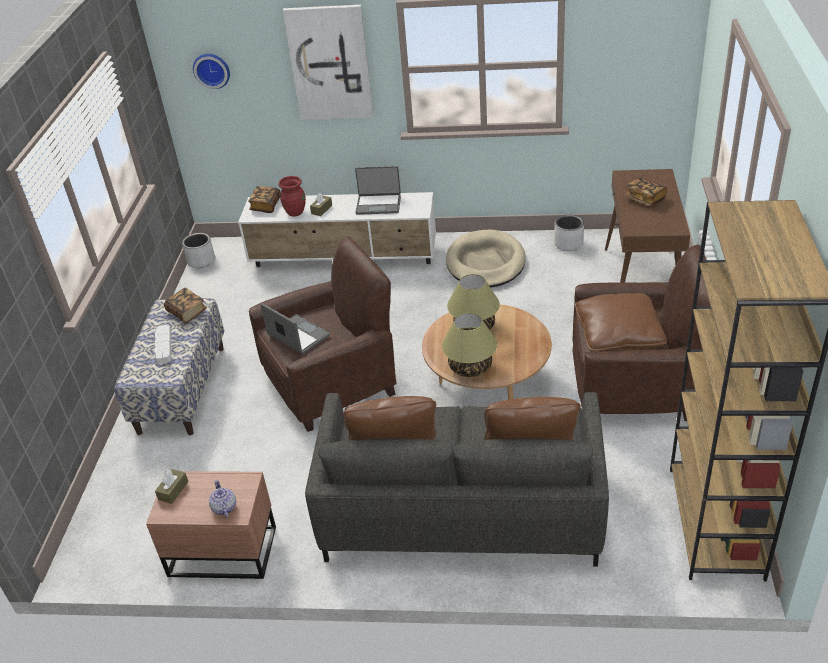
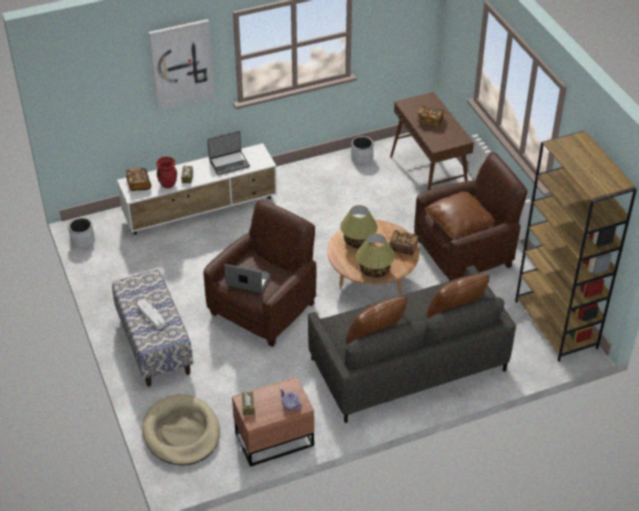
camera: 30 degrees left, 5 degrees up
(187, 312) = (147, 286): book -> book (403, 247)
(212, 70) = (86, 87): wall clock -> none
(485, 263) = (312, 188): beige dog bed -> beige dog bed (181, 433)

